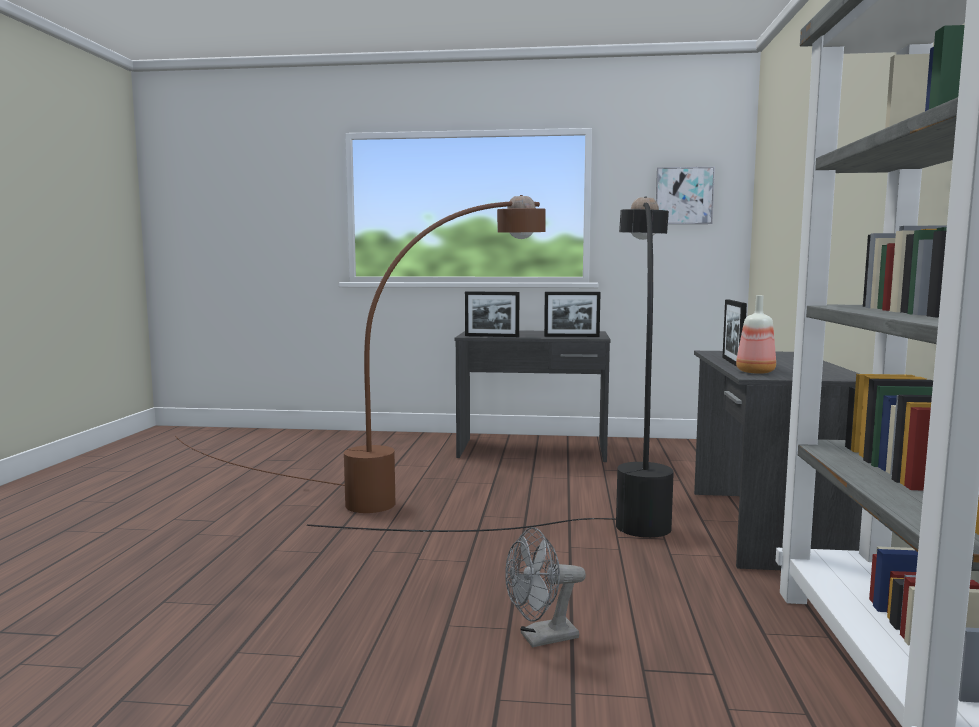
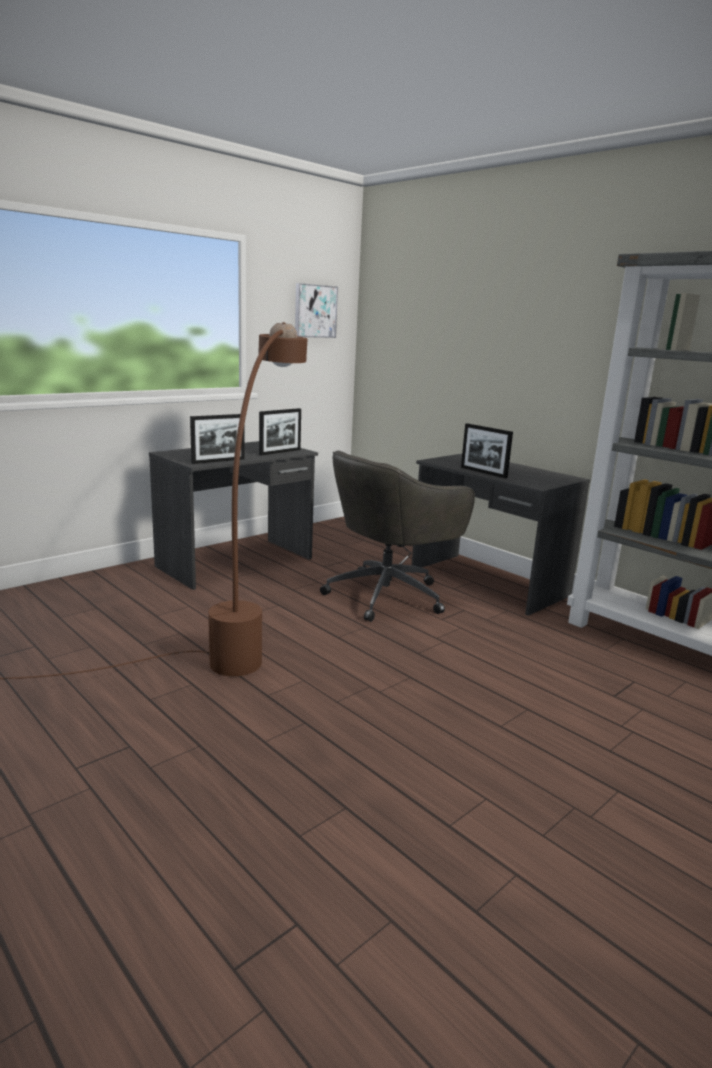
camera: 50 degrees left, 10 degrees up
(541, 638) = (551, 705): grey fan -> none
(610, 504) = (388, 595): black floor lamp -> grey office chair
(755, 372) = (527, 481): bottle -> none

